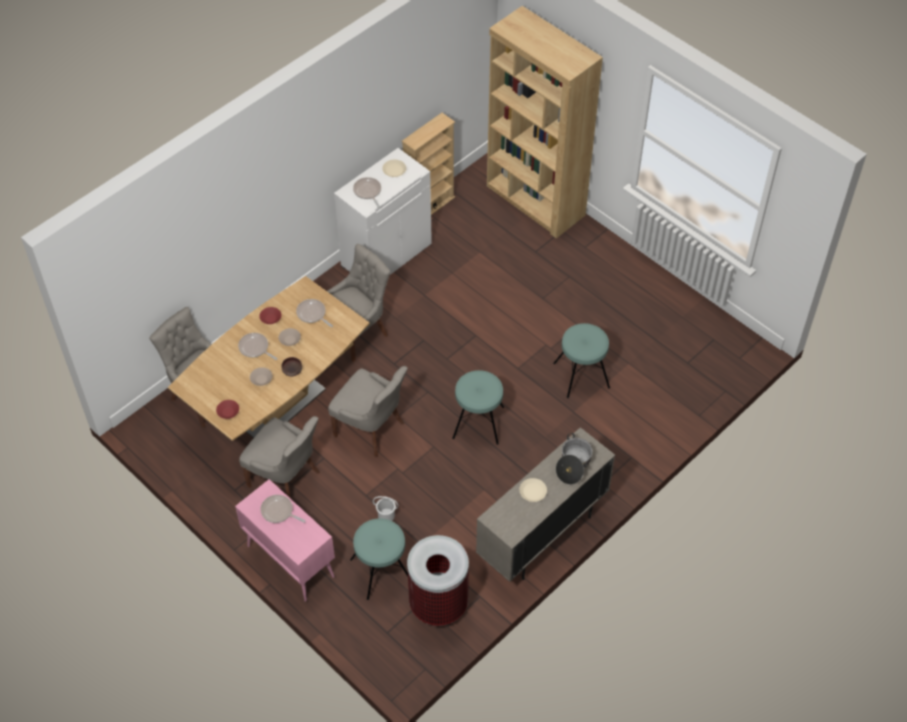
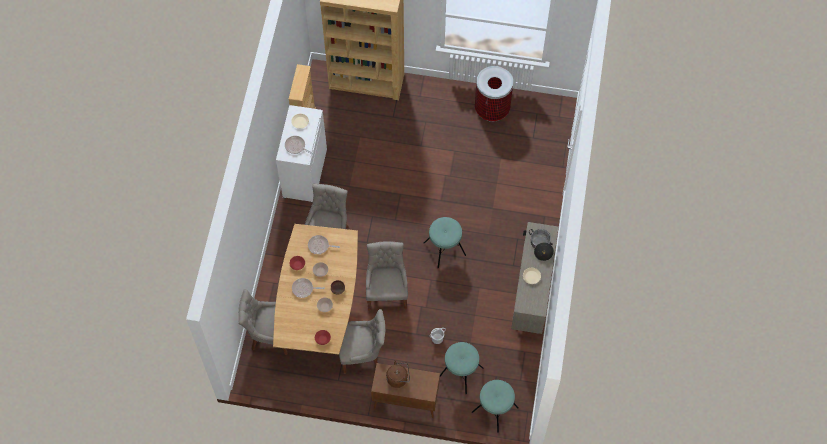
camera: 35 degrees left, 10 degrees up
(278, 511) = (398, 378): frying pan -> brown kettle
(290, 561) = (405, 400): pink cabinet -> brown cabinet
(371, 429) = (387, 292): grey chair -> grey chair turned 90 degrees counterclockwise
(438, 604) = (506, 371): trash can -> trash can (492, 109)
(581, 375) = (480, 182): turquoise stool -> turquoise stool (495, 409)

